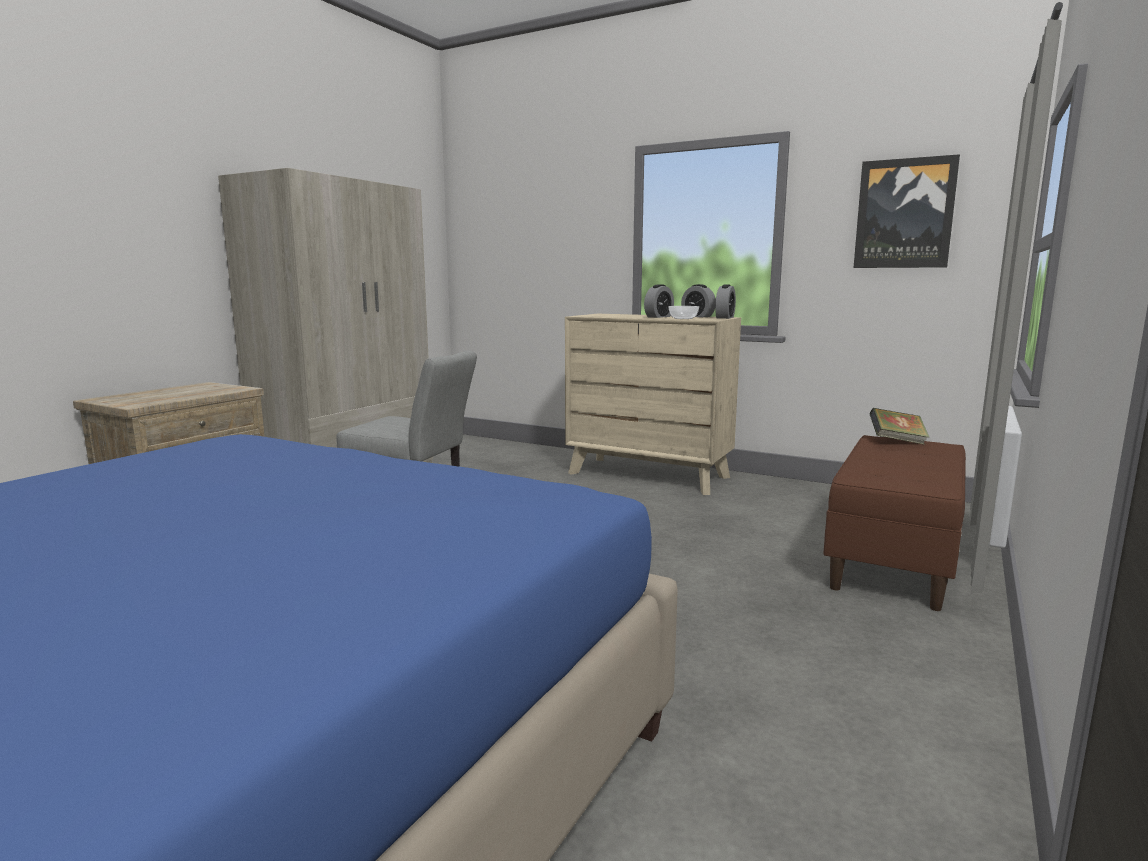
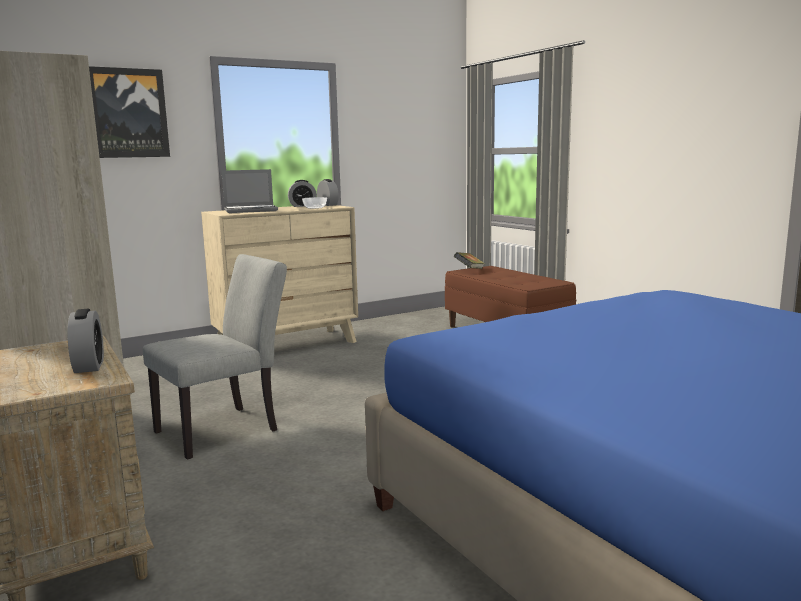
camera: 60 degrees left, 0 degrees up
(624, 315) = (251, 210): none -> laptop
(658, 317) = (286, 208): alarm clock -> alarm clock (89, 366)
(904, 214) = (407, 128): picture -> picture (128, 113)

